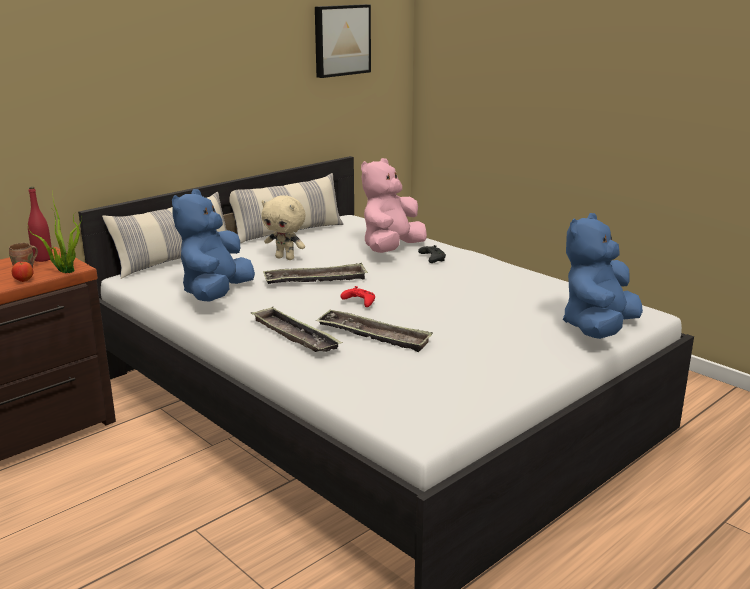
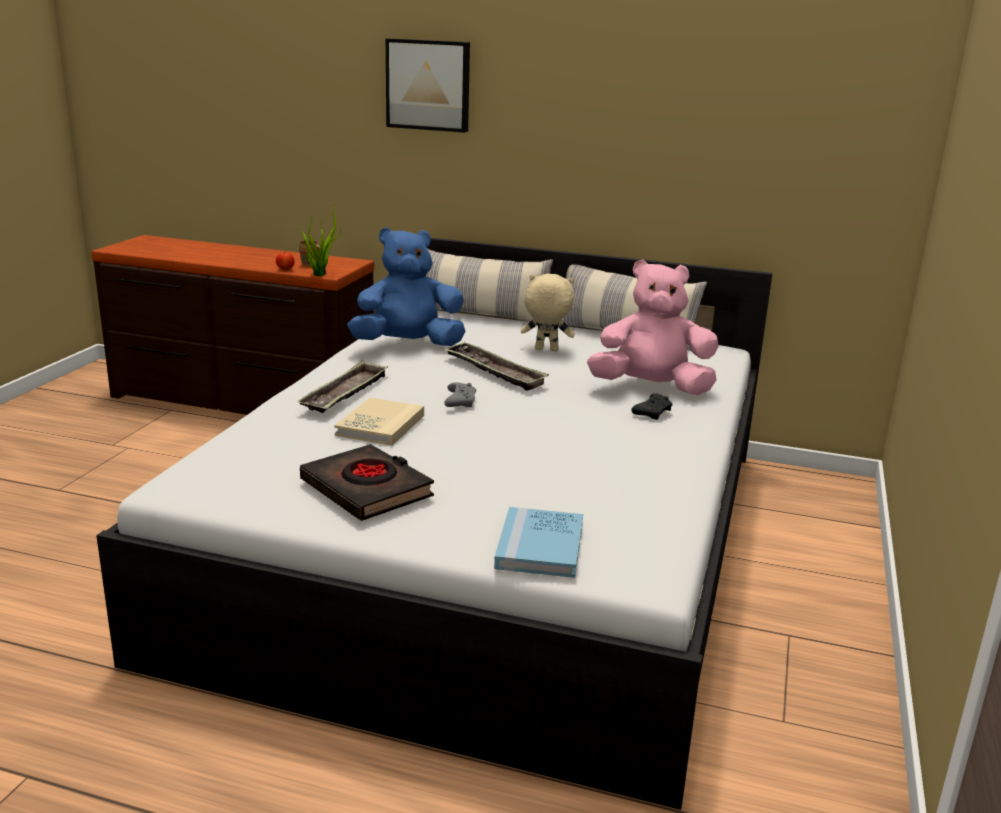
camera: 60 degrees right, 0 degrees up
(43, 259) = (339, 263): red bottle -> none
(285, 258) = (546, 350): beige plush toy -> beige plush toy turned 105 degrees clockwise
(341, 40) = (788, 109): picture -> picture (429, 85)
(359, 302) = (460, 402): red game controller -> grey game controller
(373, 336) = (380, 425): tray -> beige book
(487, 360) = (367, 489): none -> black book
(598, 329) = (540, 546): blue plush toy -> blue book

